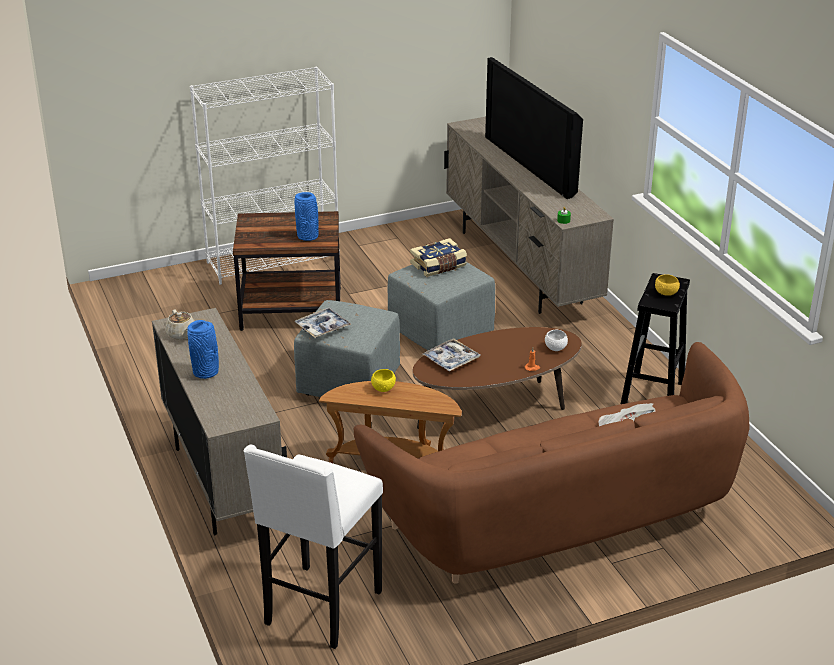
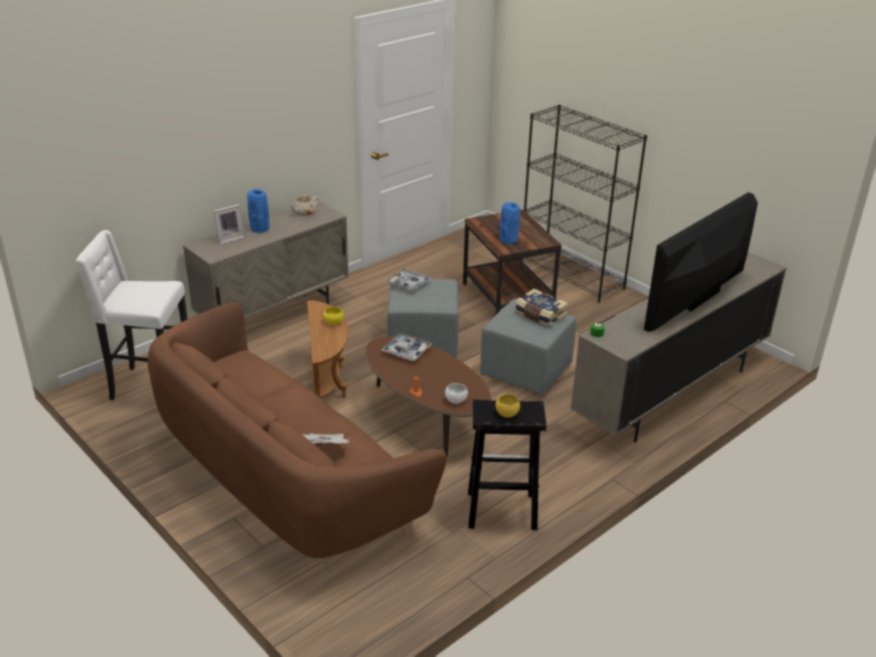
camera: 70 degrees right, 0 degrees up
(217, 398) = (230, 238): none -> picture frame
(274, 261) = (572, 276): white bookcase -> black bookcase

